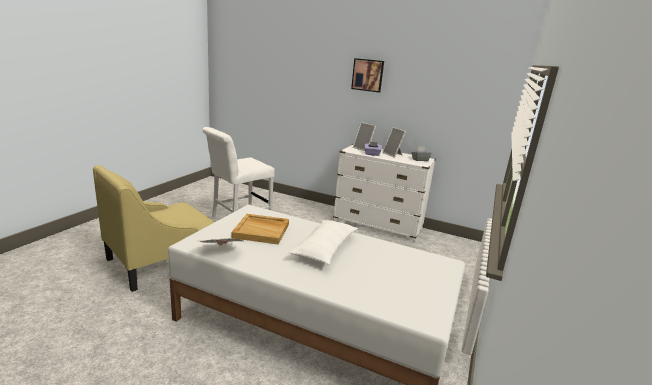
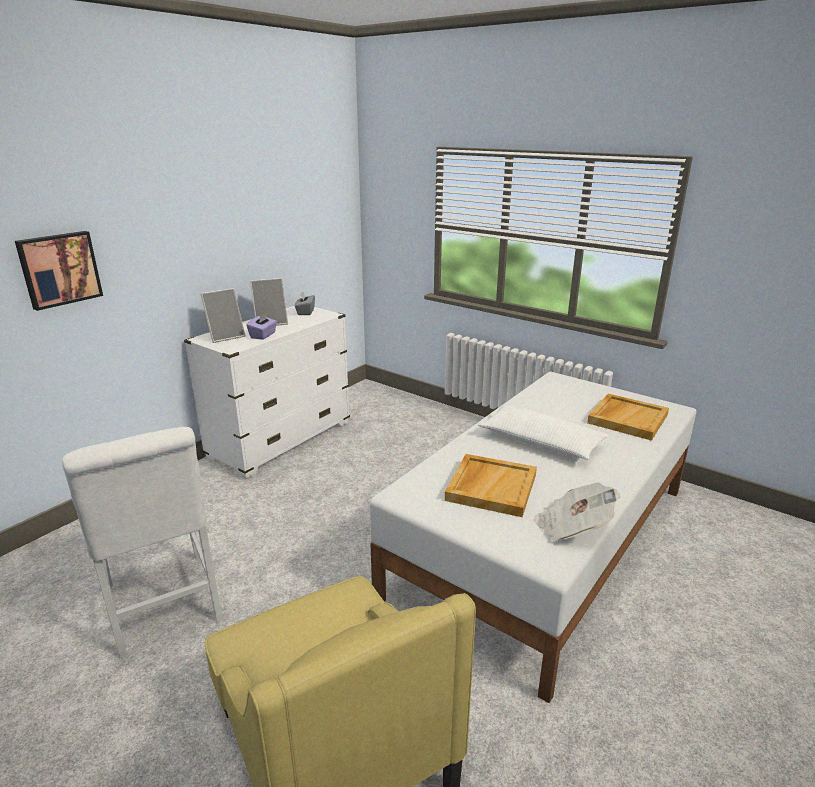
camera: 75 degrees left, 5 degrees up
(367, 75) = (172, 202): picture -> picture (59, 269)
(387, 290) = (627, 419): none -> beige tray

